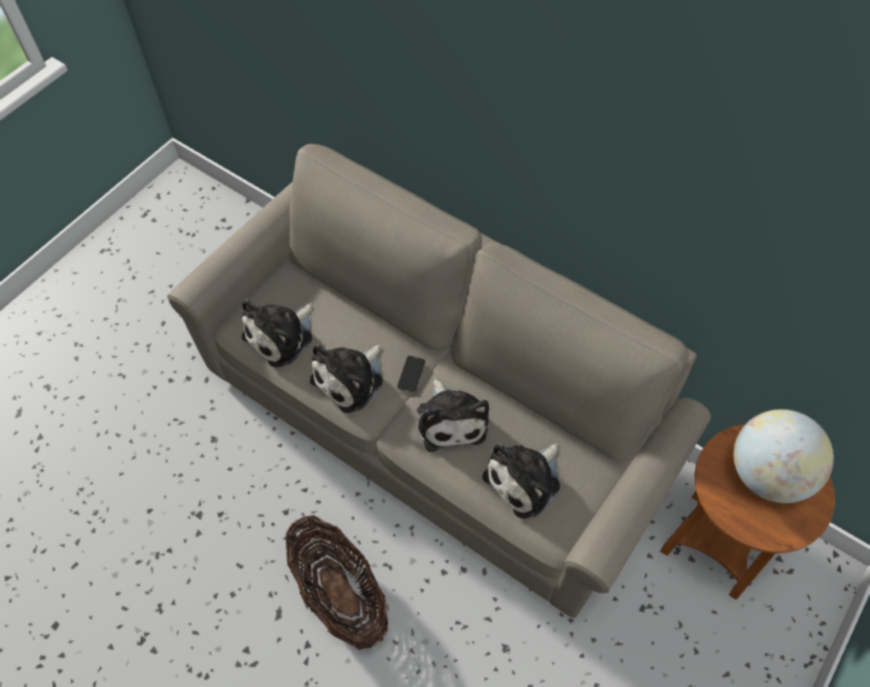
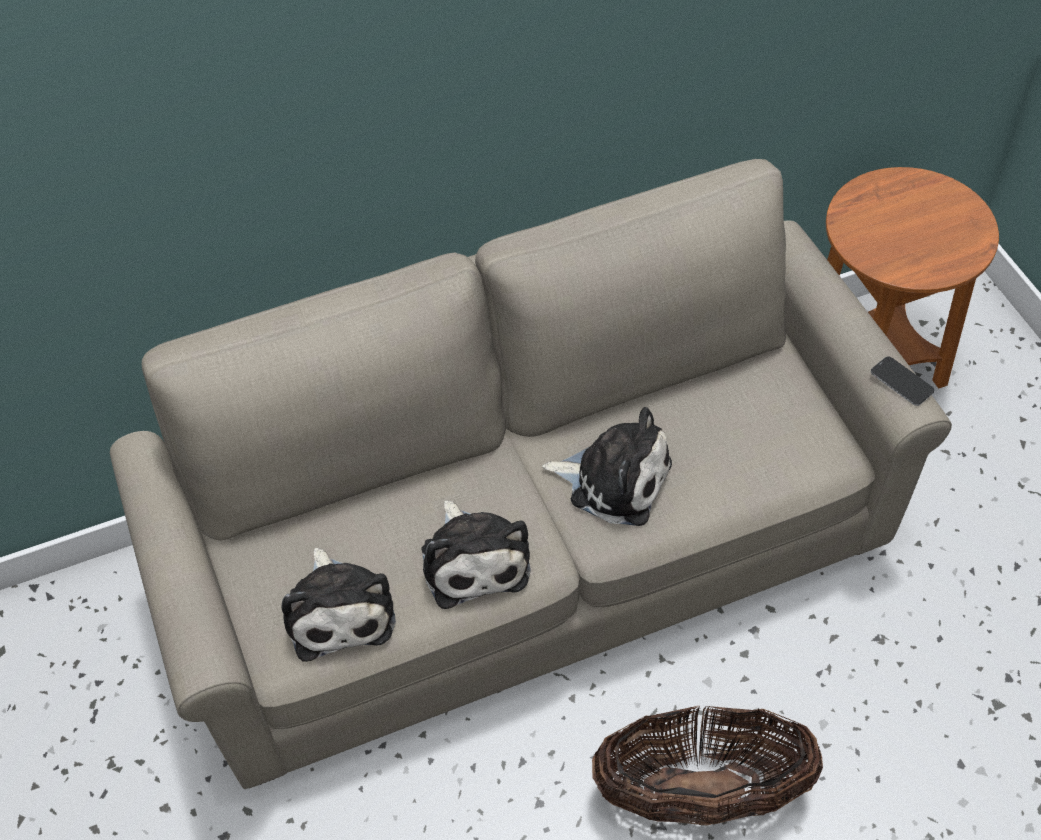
camera: 55 degrees left, 5 degrees down
(411, 374) = (517, 489): phone -> phone (901, 382)
(525, 479) = (747, 446): plush toy -> none
(767, 474) = (901, 216): globe -> none

